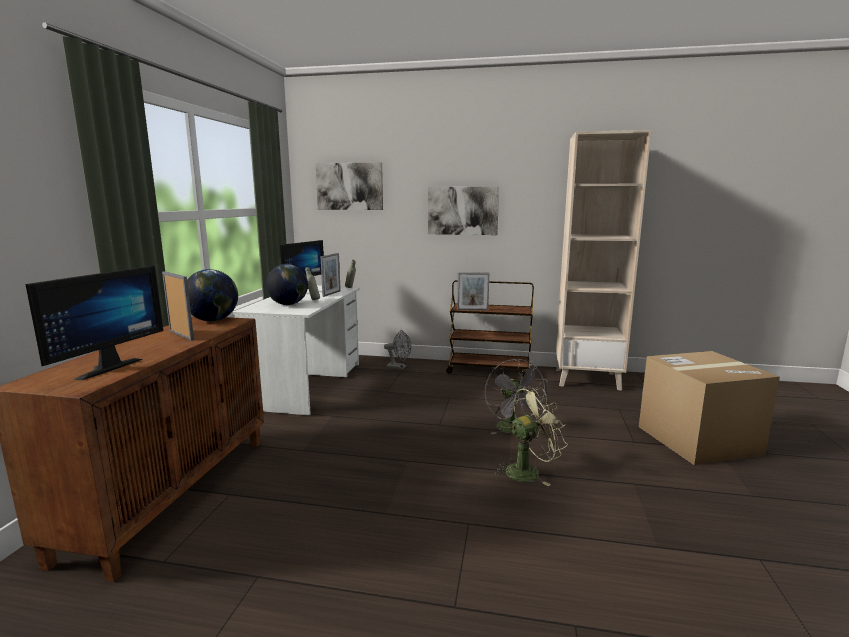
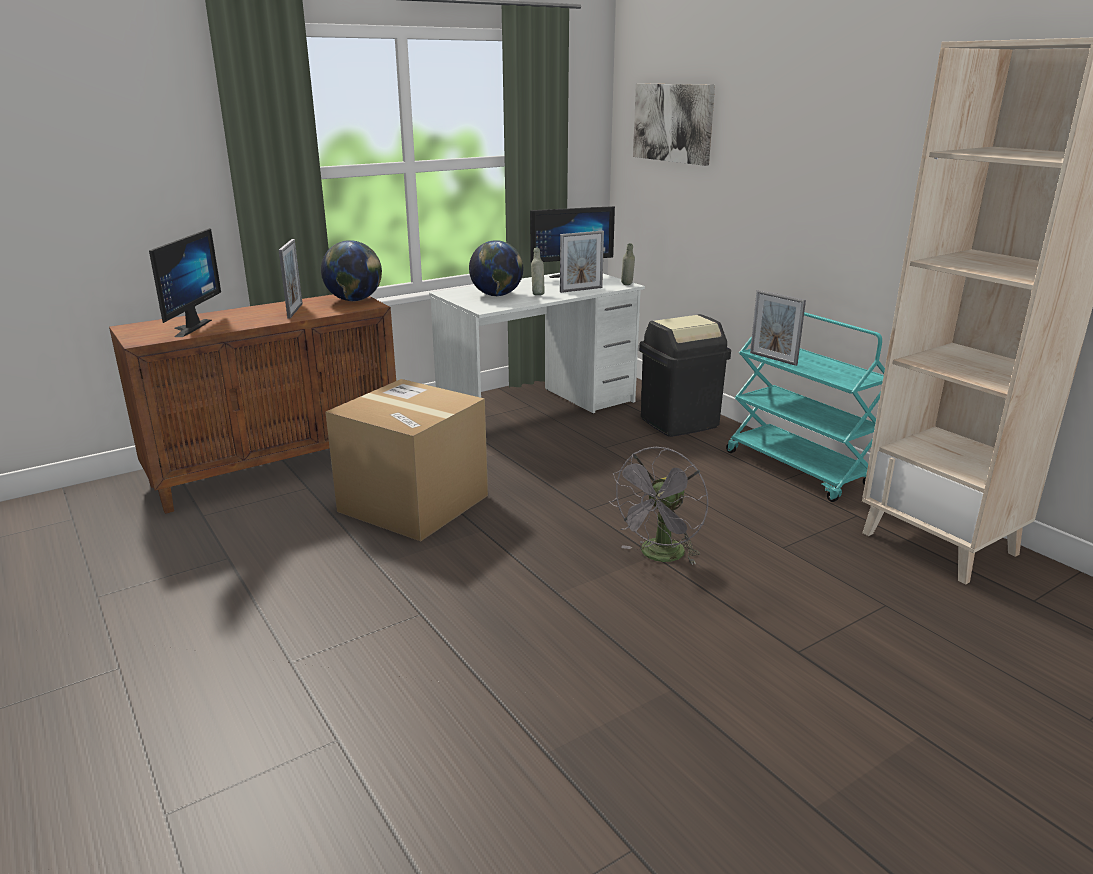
camera: 45 degrees right, 10 degrees up
(104, 368) = (186, 328): monitor -> monitor turned 60 degrees counterclockwise
(399, 367) = (679, 422): grey fan -> black trash can
(463, 210) = (815, 179): picture -> none
(489, 370) = (798, 469): brown cart -> turquoise cart
(528, 471) = (577, 605): green fan -> none
(698, 440) = (919, 708): cardboard box -> cardboard box (413, 503)

